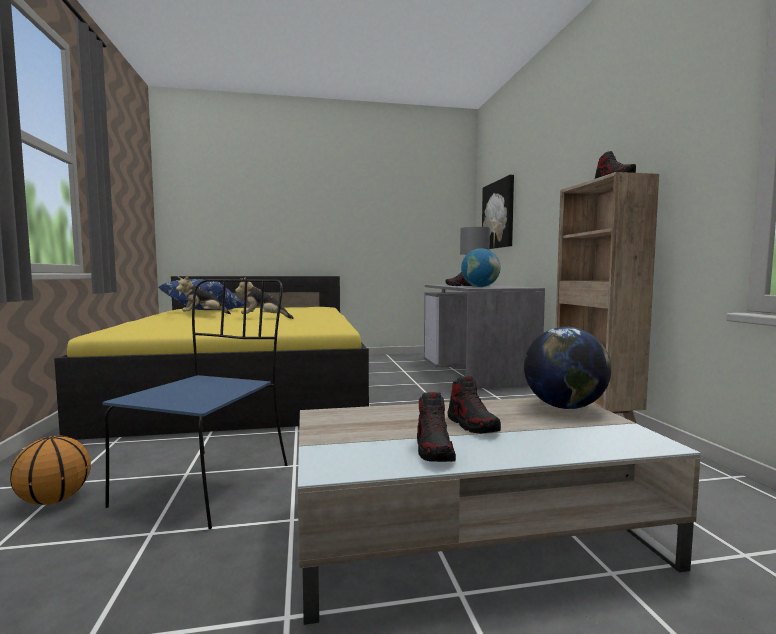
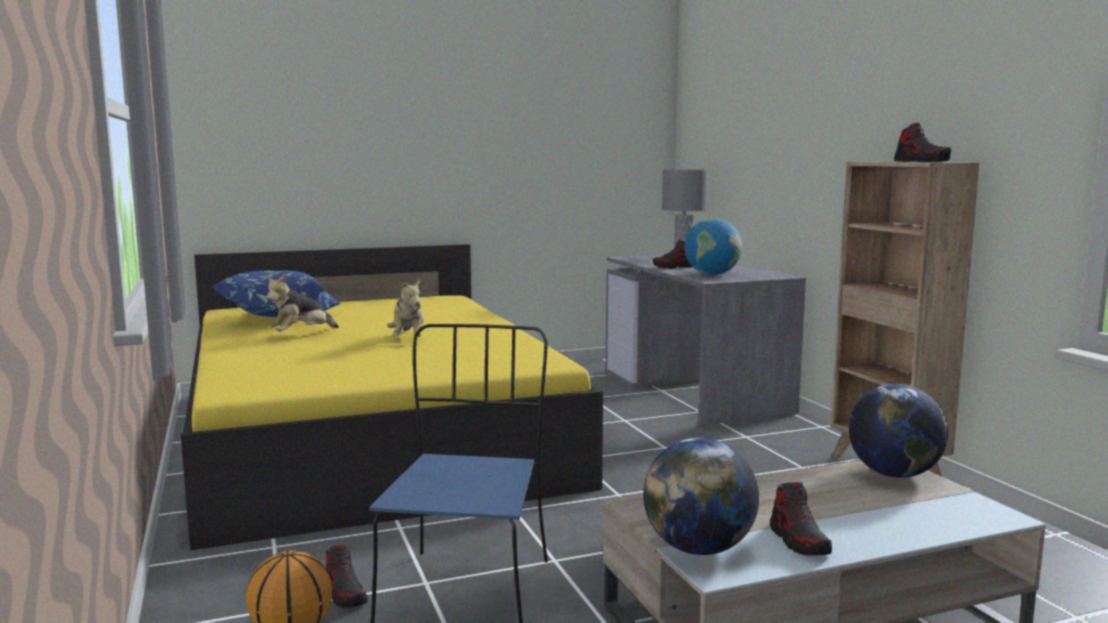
camera: 10 degrees left, 5 degrees up
(263, 319) = (408, 339): plush toy -> plush toy turned 90 degrees counterclockwise
(334, 449) = (698, 549): none -> globe
(472, 425) = (813, 506): shoe -> shoe (345, 594)
(498, 215) = (721, 151): picture -> none

